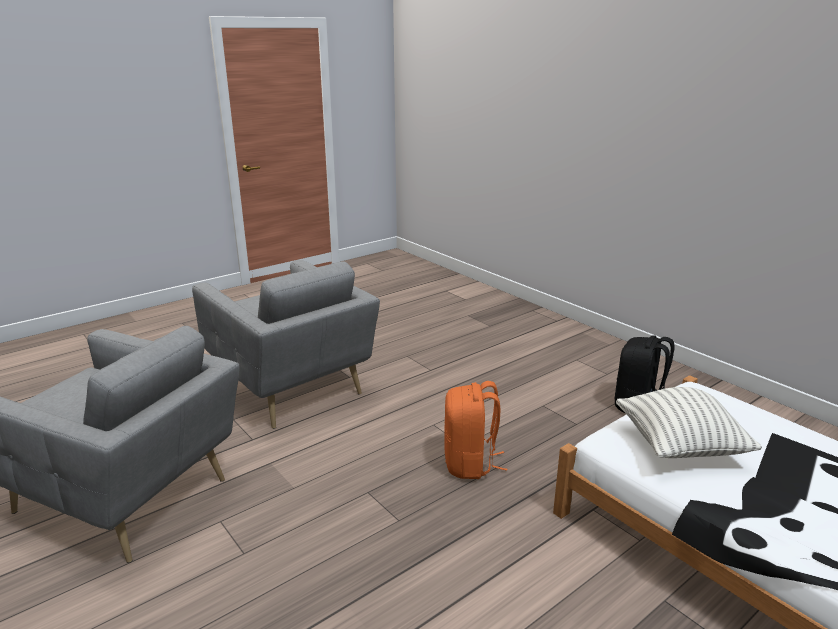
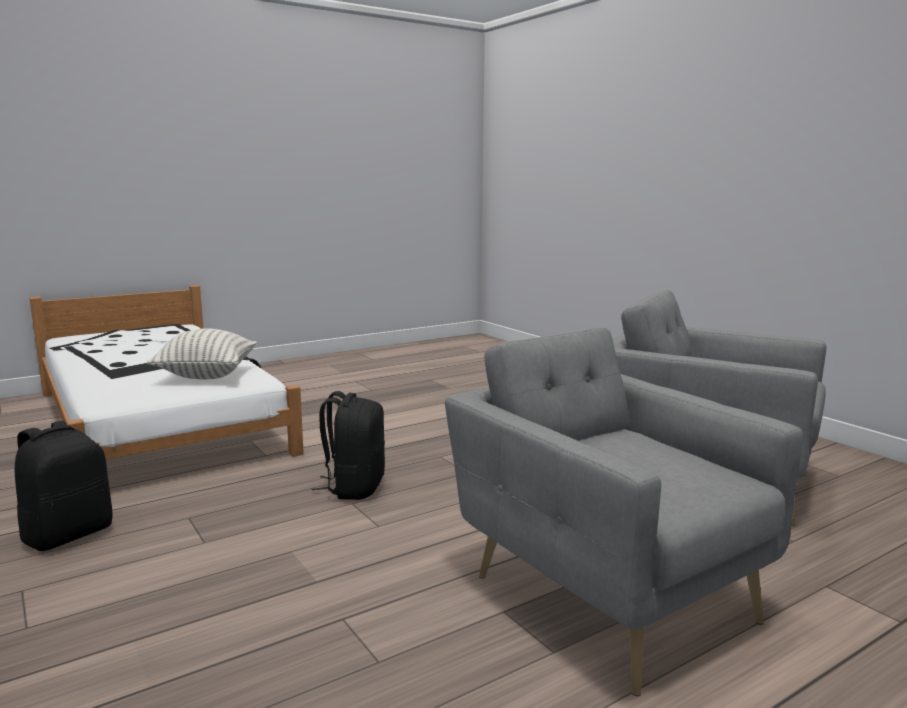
camera: 175 degrees left, 10 degrees down
(470, 463) = (354, 487): orange backpack -> black backpack

